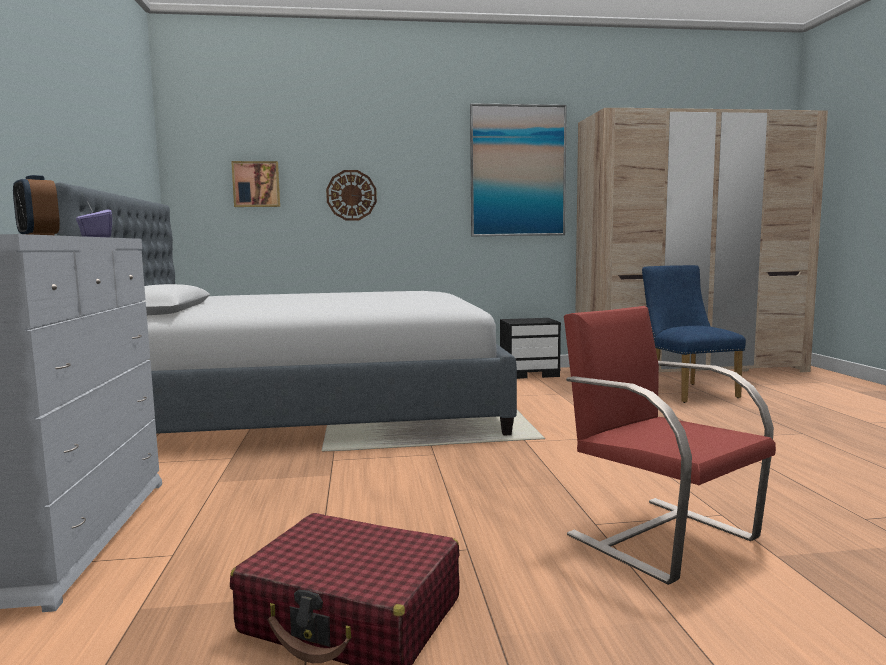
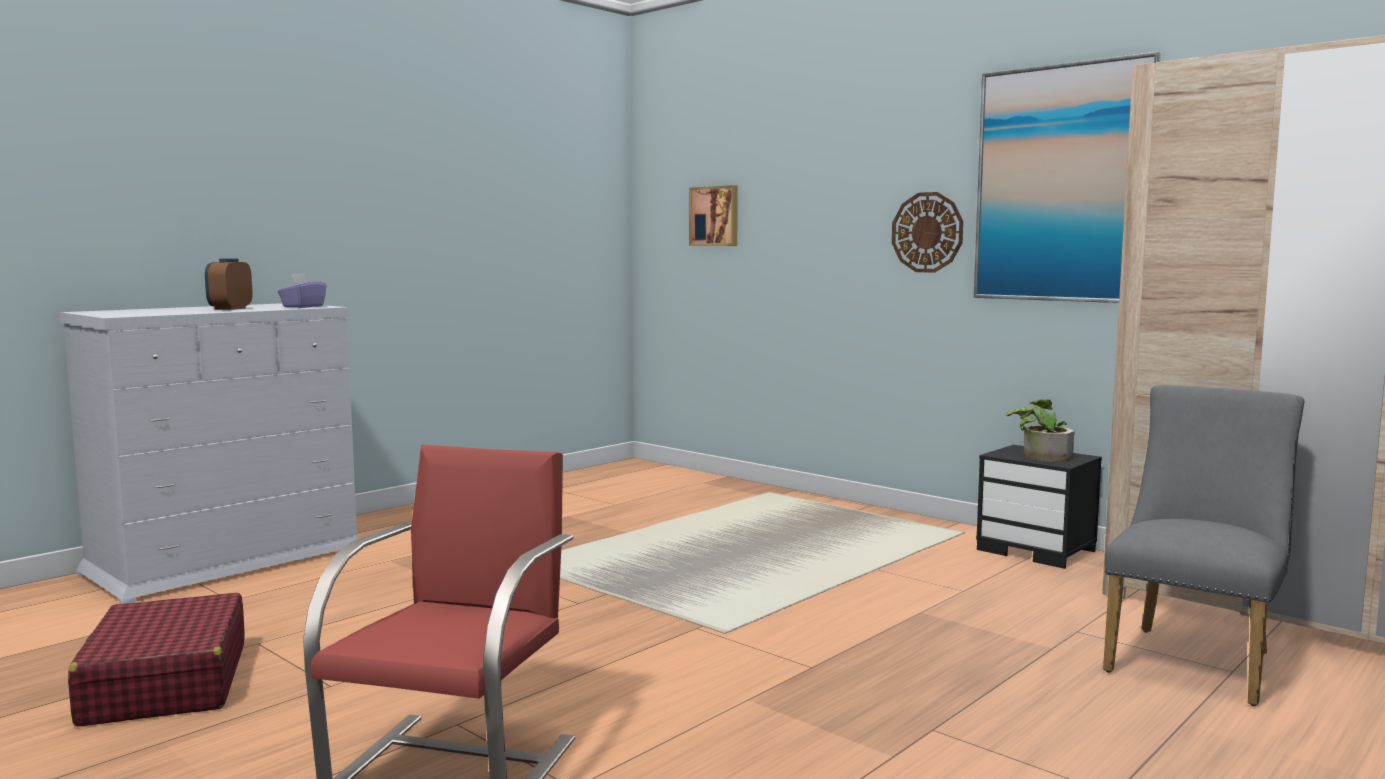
camera: 50 degrees right, 0 degrees up
(316, 409) = (646, 520): bed -> none
(351, 195) = (815, 229): wall clock -> wall clock (927, 232)
(531, 320) = (1040, 456): none -> potted plant
(686, 391) = (1195, 660): blue chair -> grey chair

